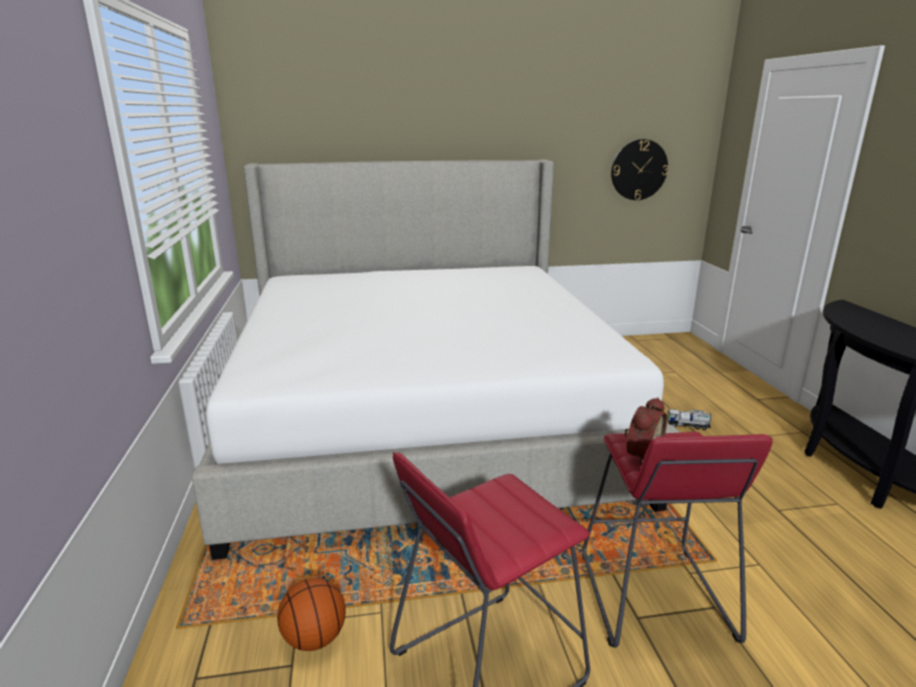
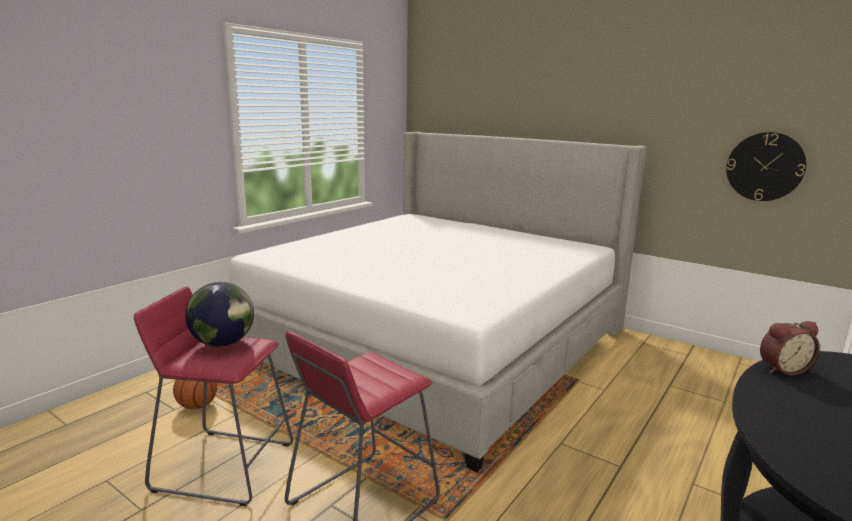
camera: 45 degrees right, 5 degrees down
(480, 506) = (223, 343): none -> globe
(640, 453) = (354, 366): alarm clock -> alarm clock (781, 368)
(688, 425) = (635, 440): toy truck -> none

